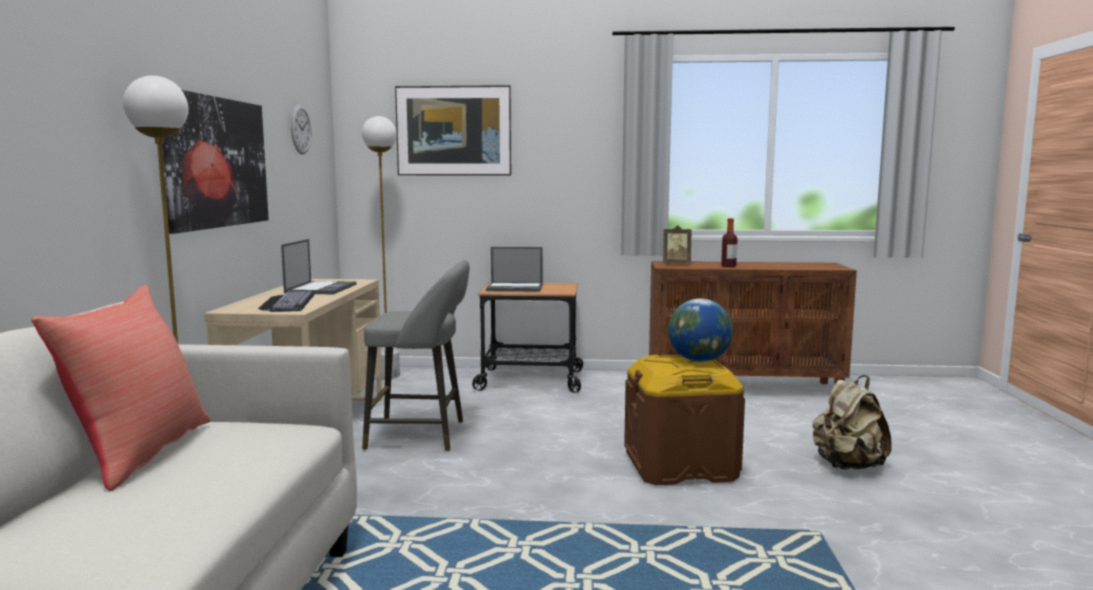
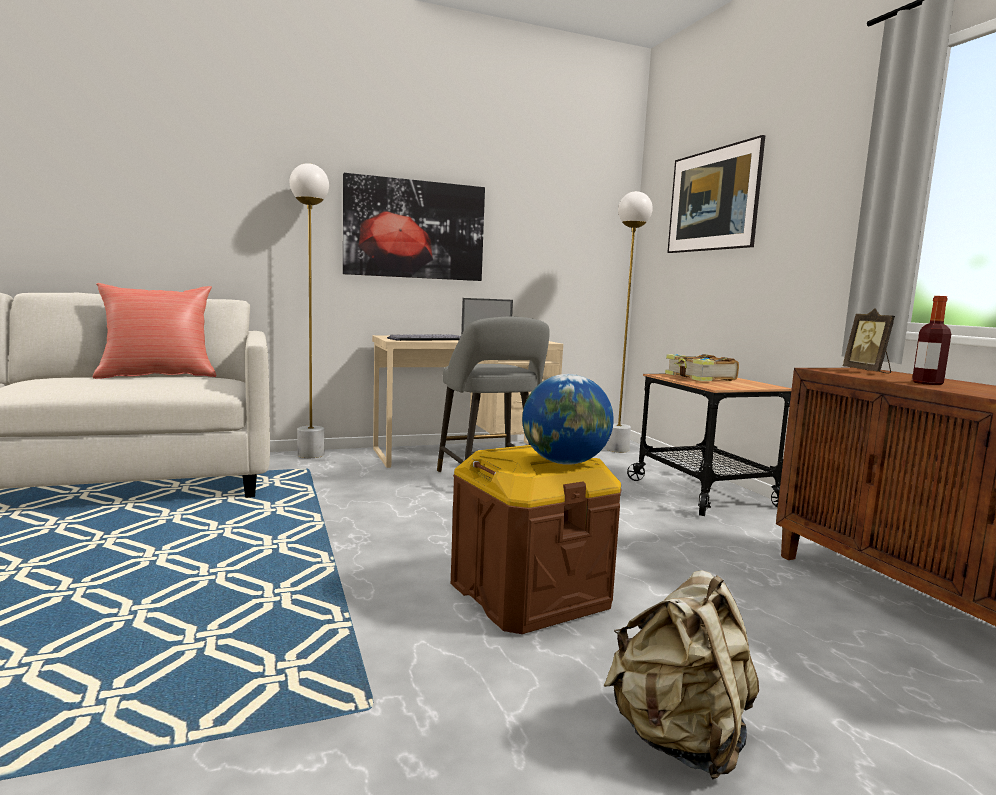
camera: 65 degrees right, 0 degrees up
(300, 129) = (563, 209): wall clock -> none
(515, 288) = (700, 378): laptop -> book

